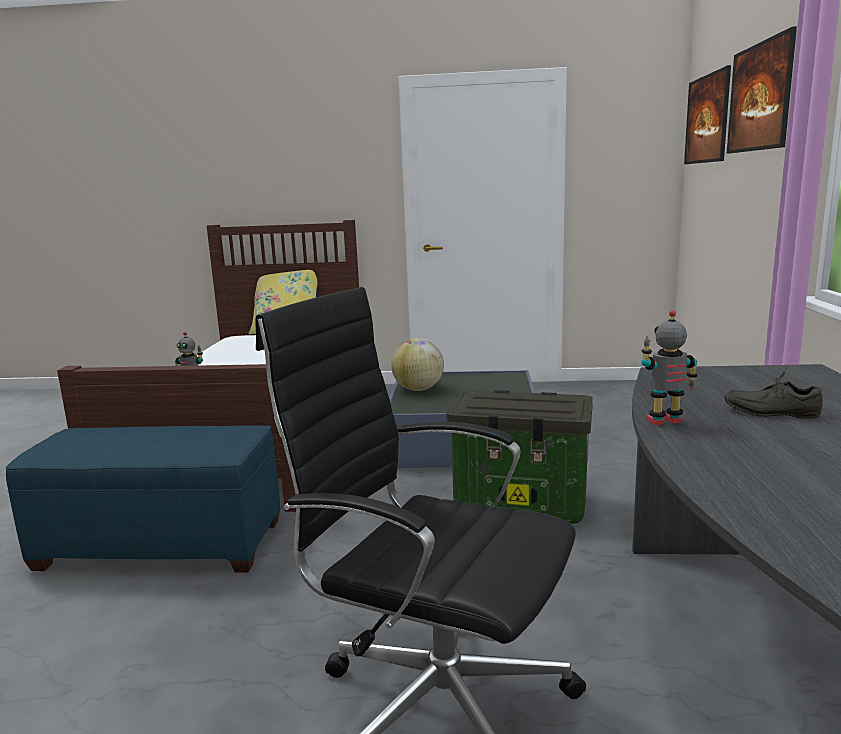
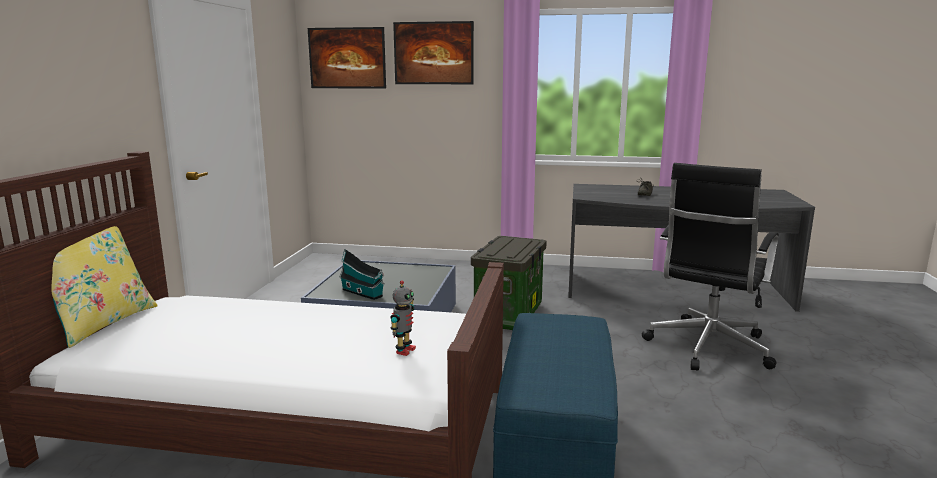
camera: 85 degrees left, 0 degrees up
(418, 389) = (363, 293): globe -> toy house
(665, 422) = (660, 203): toy robot -> none

